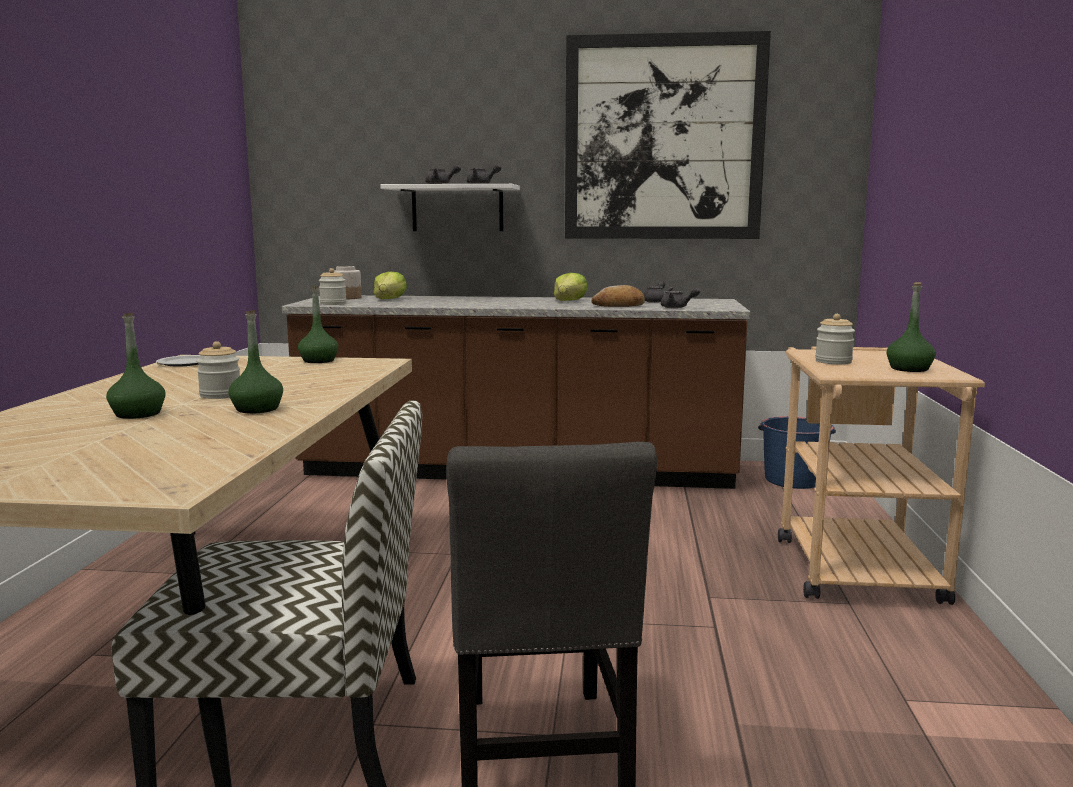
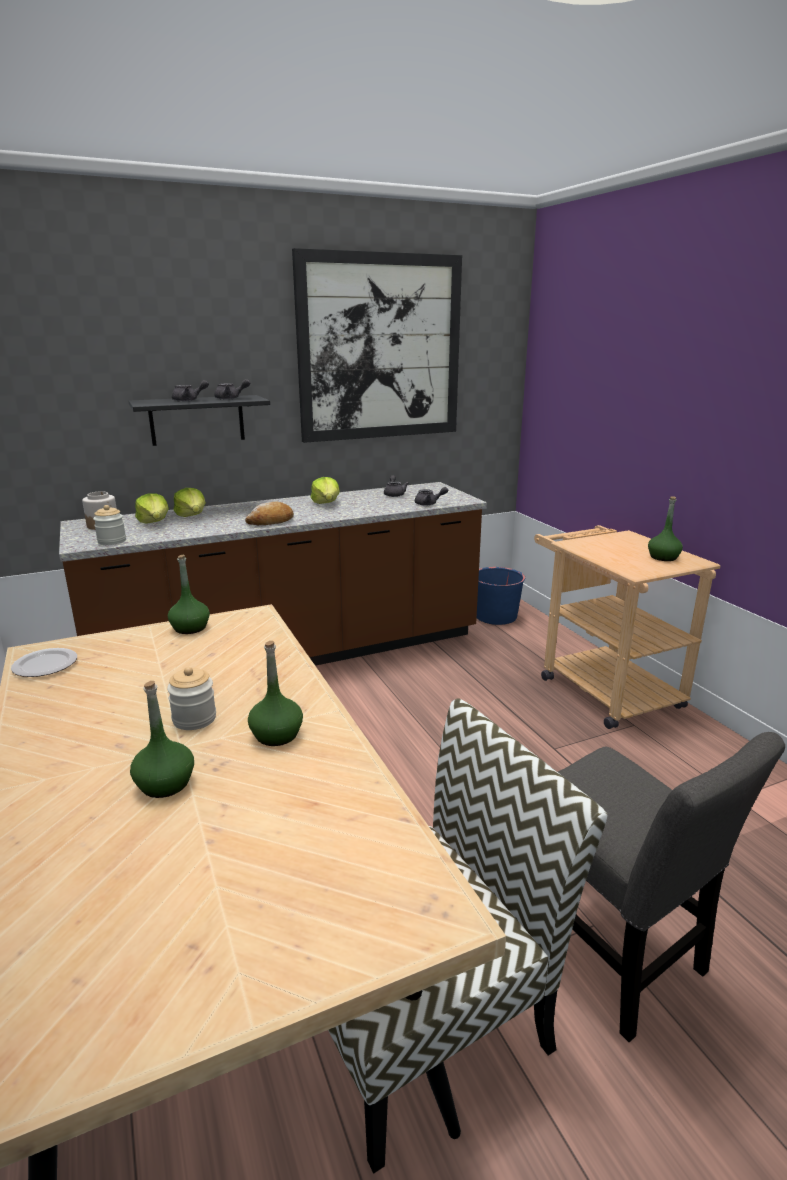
camera: 30 degrees left, 10 degrees up
(428, 299) = (192, 516): none -> lettuce
(457, 208) = (197, 420): white shelf -> black shelf
(619, 305) = (381, 506): bread -> bread (271, 521)
(833, 361) = (608, 556): jar -> none

